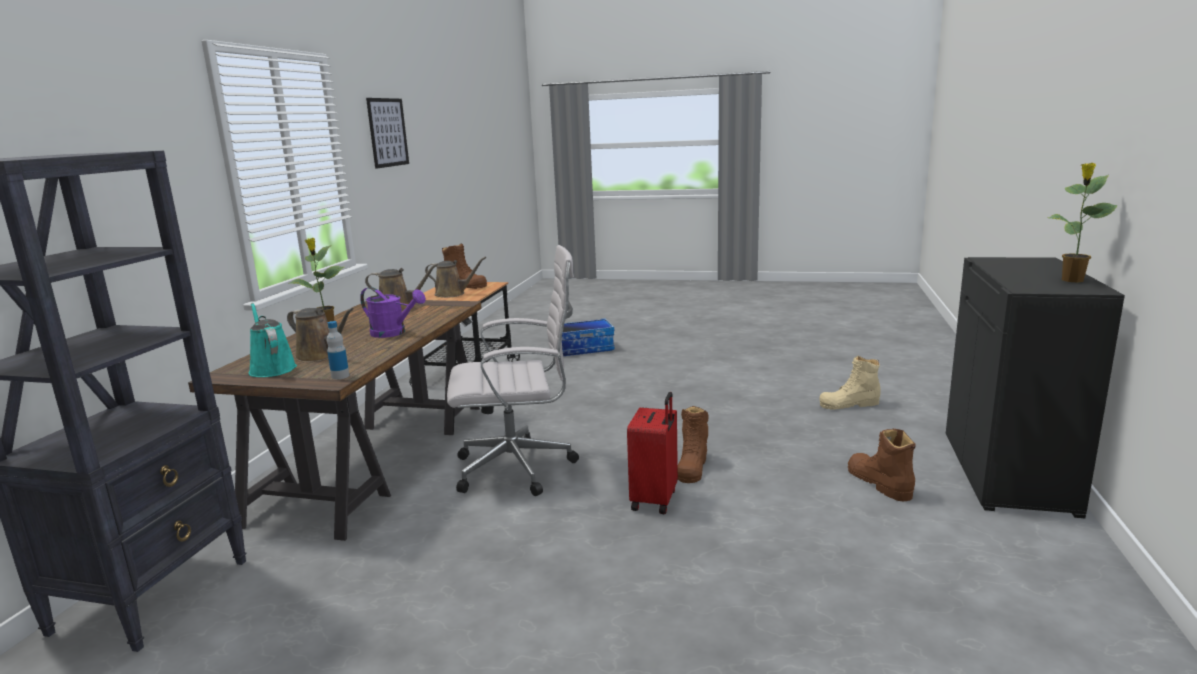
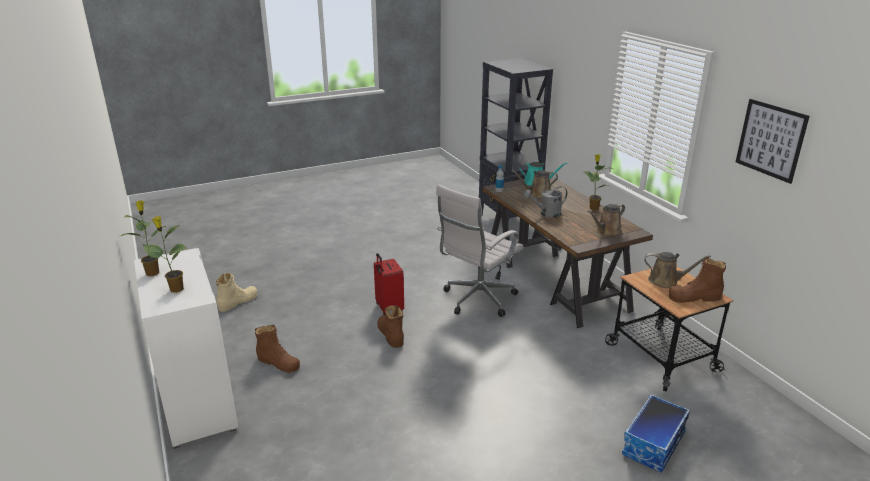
camera: 140 degrees right, 10 degrees up
(393, 333) = (546, 214): purple watering can -> grey watering can
(452, 294) = (666, 281): brown watering can -> brown watering can turned 135 degrees counterclockwise
(849, 404) = (324, 447): beige boot -> beige boot (238, 302)
(1009, 473) = (197, 402): black cabinet -> white cabinet
(1024, 267) = (175, 289): none -> potted plant

